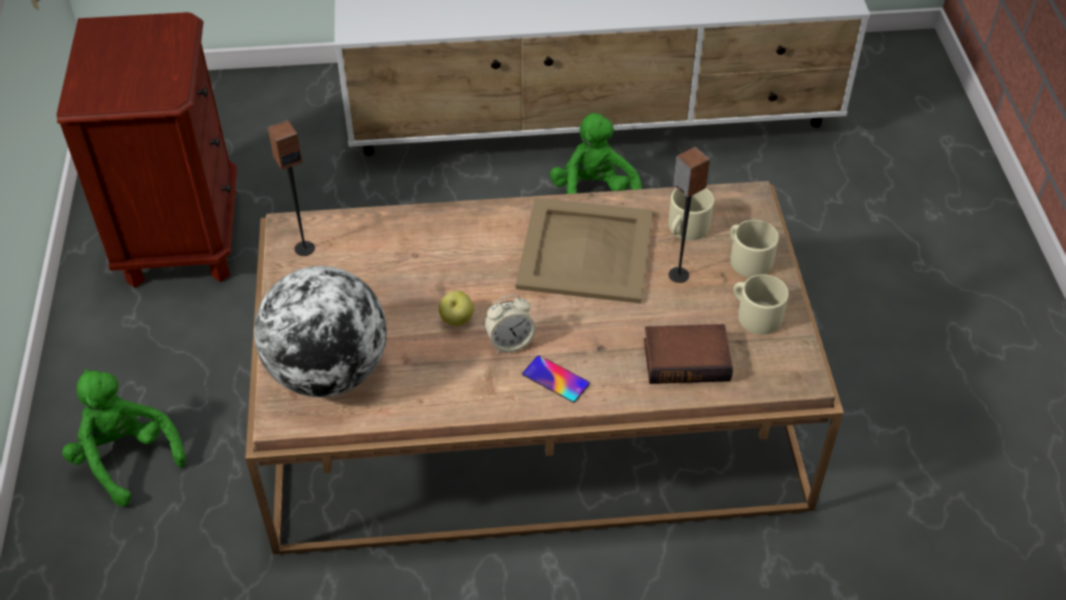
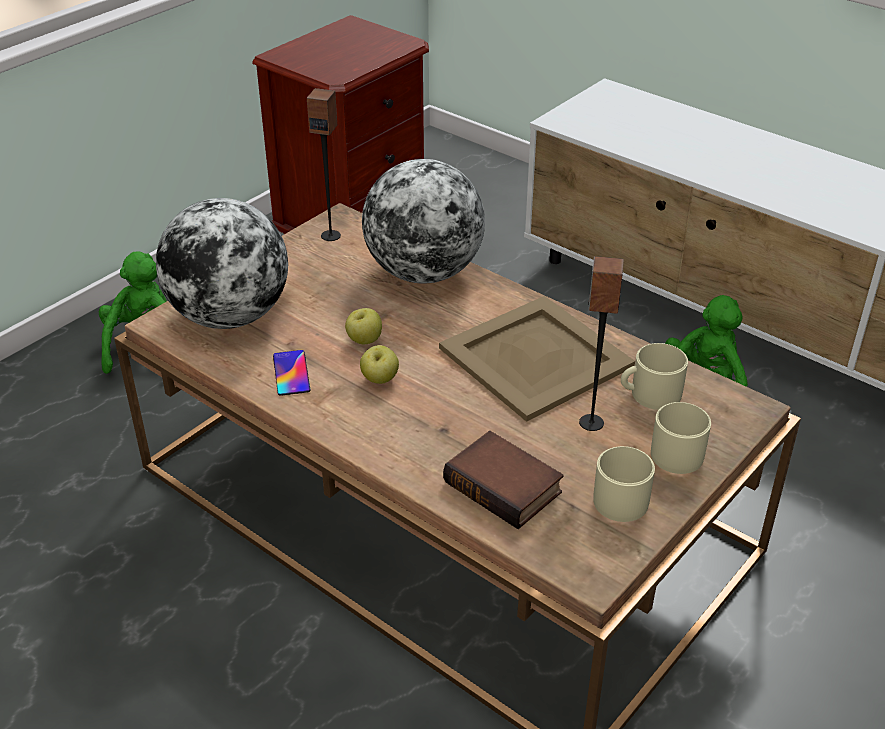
camera: 45 degrees right, 10 degrees down
(421, 234) = (424, 273): none -> globe
(510, 342) = (380, 379): alarm clock -> apple
(555, 379) = (375, 427): phone -> phone (291, 373)

